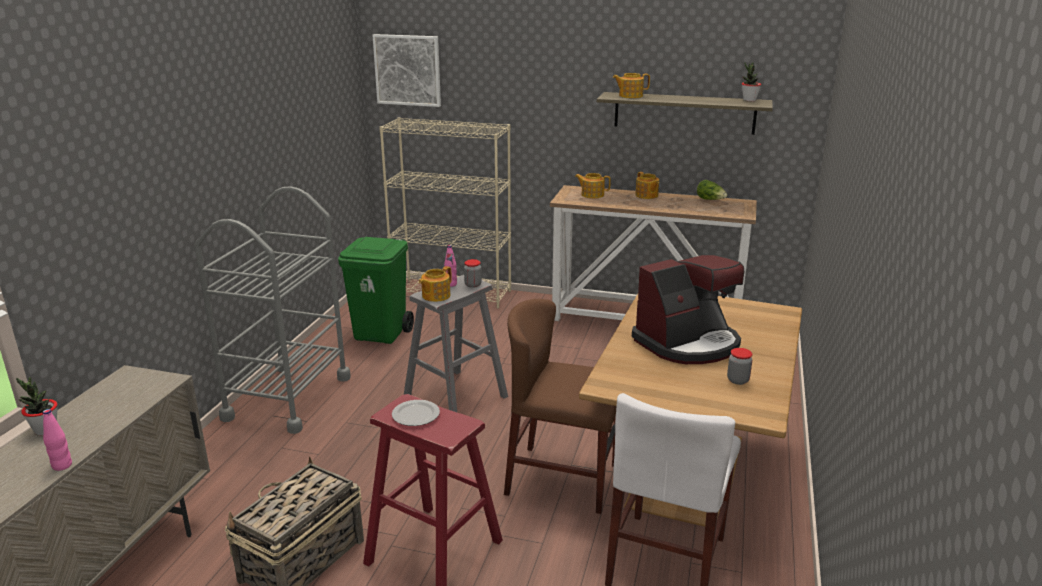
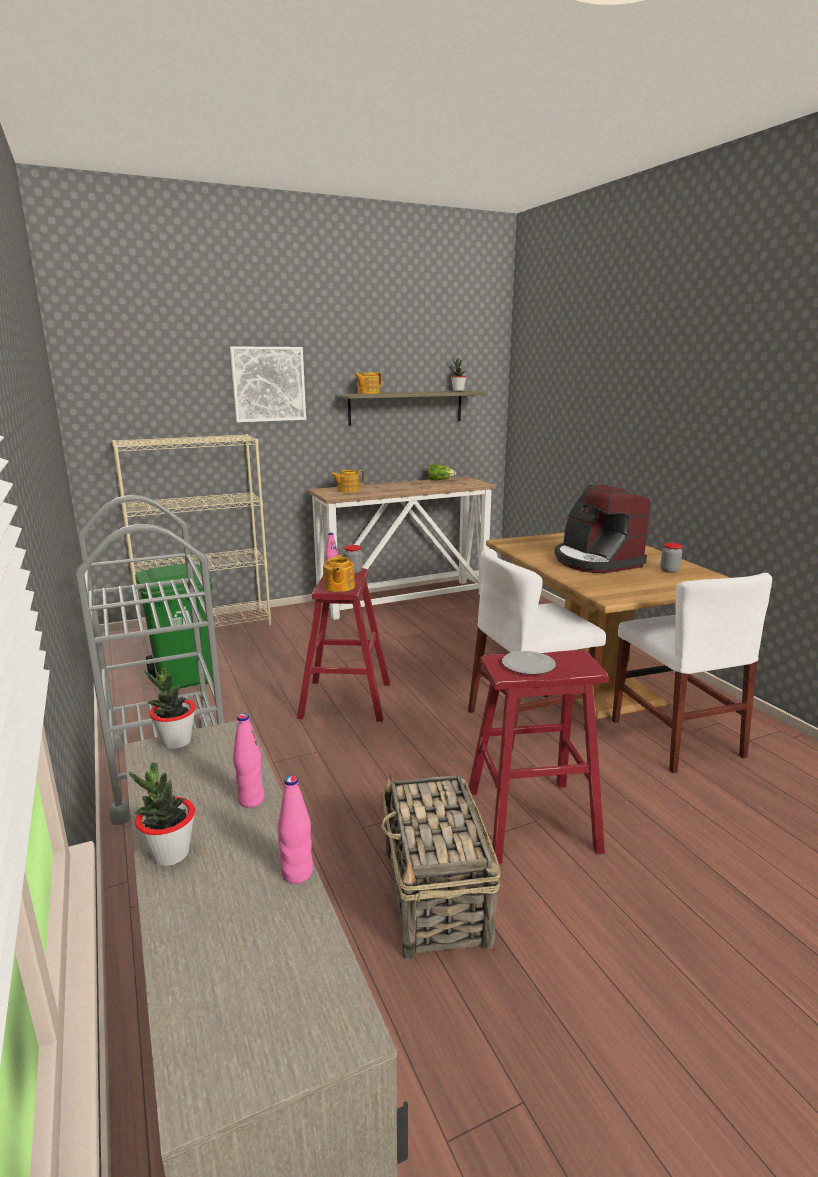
camera: 40 degrees left, 5 degrees down
(110, 422) = (251, 800): none -> pink bottle
(141, 374) = (176, 742): none -> potted plant
(407, 70) = (119, 384): picture -> picture (268, 384)
(455, 396) = (345, 700): grey stool -> red stool
(562, 479) = (528, 720): brown chair -> white chair
(646, 195) = (390, 485): teapot -> none
(688, 343) = (596, 561): coffee machine -> coffee machine turned 135 degrees clockwise

